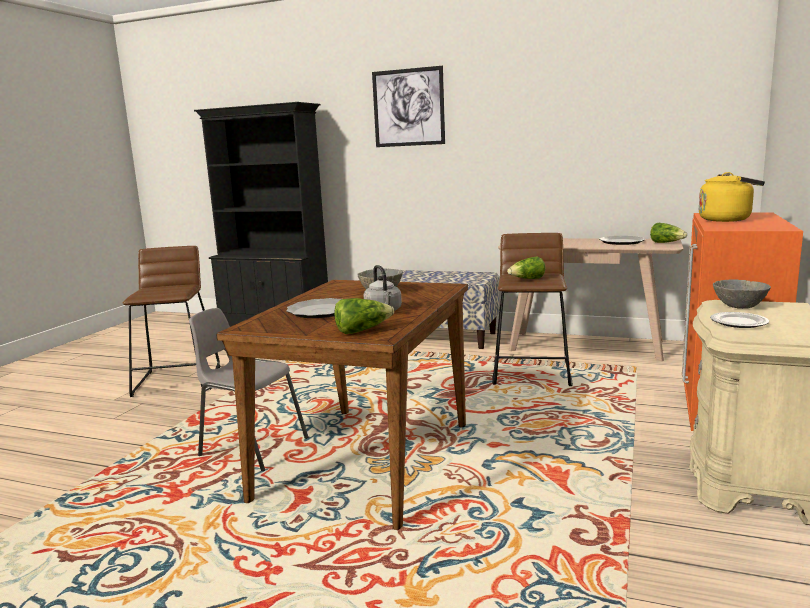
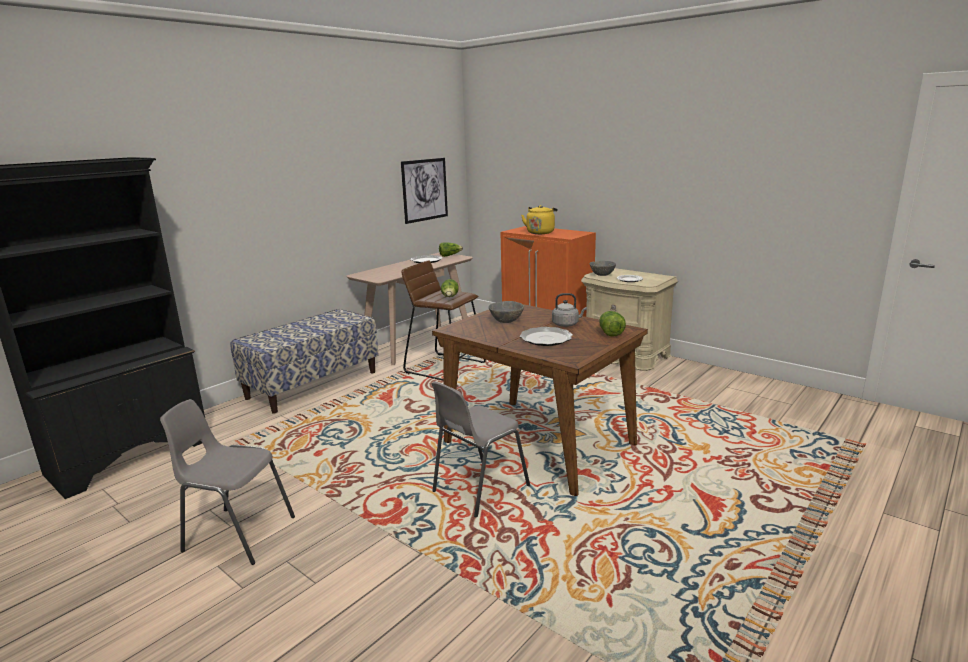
camera: 70 degrees left, 5 degrees up
(178, 380) = (237, 534): brown stool -> grey chair
(408, 107) = (237, 161): picture -> picture (425, 190)

